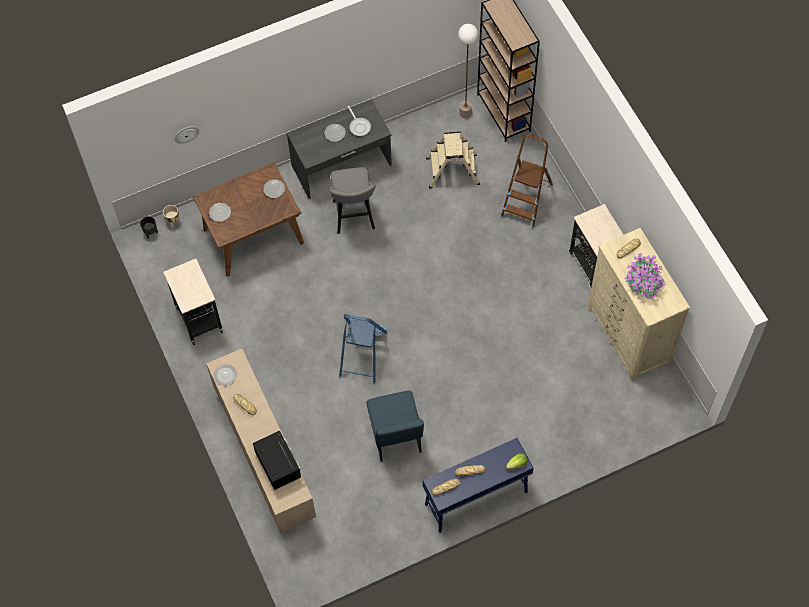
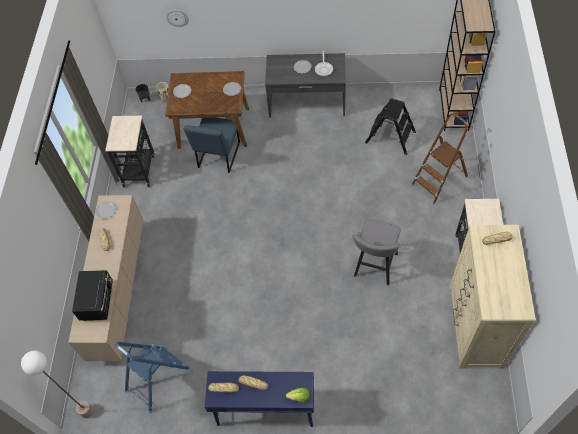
camera: 30 degrees right, 5 degrees down
(354, 219) = (294, 144): grey stool -> grey stool (374, 269)
(363, 353) = (242, 246): blue step ladder -> blue step ladder (158, 378)
(395, 436) = (229, 323): blue chair -> blue chair (218, 156)
(452, 171) = (390, 137): beige step ladder -> black step ladder
(465, 113) = (423, 99): floor lamp -> floor lamp (87, 411)
(643, 283) = (497, 277): potted plant -> none

